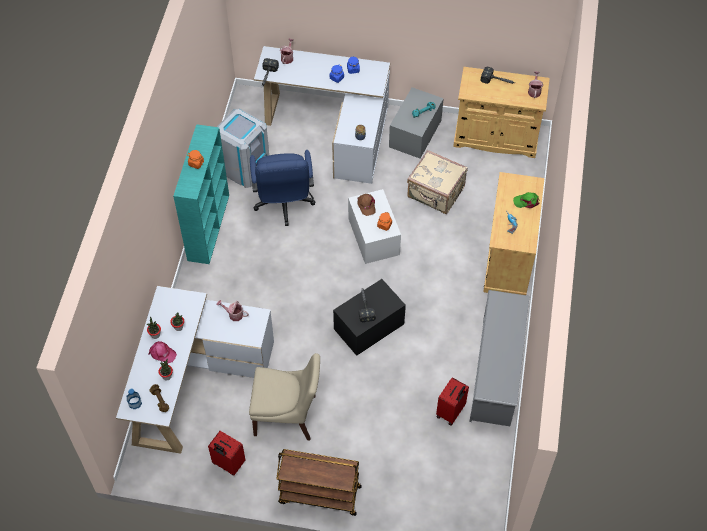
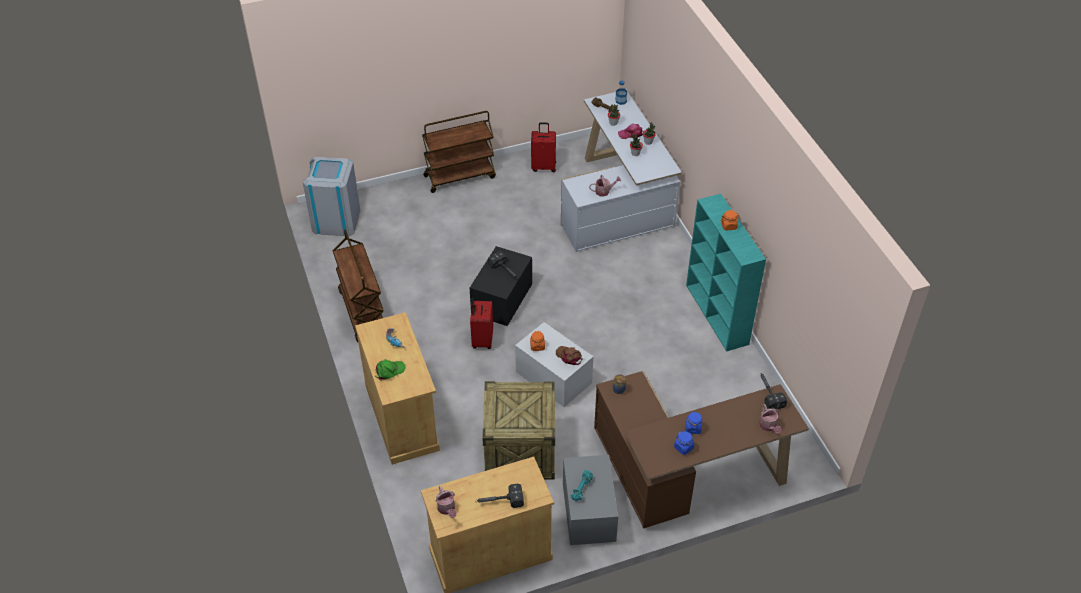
camera: 150 degrees right, 10 degrees down
(244, 167) = (737, 385): grey trash can -> grey trash can (336, 220)
(284, 204) = (665, 367): blue office chair -> none
(287, 415) = (522, 211): beige chair -> none
(333, 128) = (684, 472): white desk -> brown desk
(435, 193) = (519, 451): beige suitcase -> crate
(451, 412) = (387, 267): red suitcase -> red suitcase (481, 340)
(496, 372) = (362, 312): grey shoe rack -> brown cart

